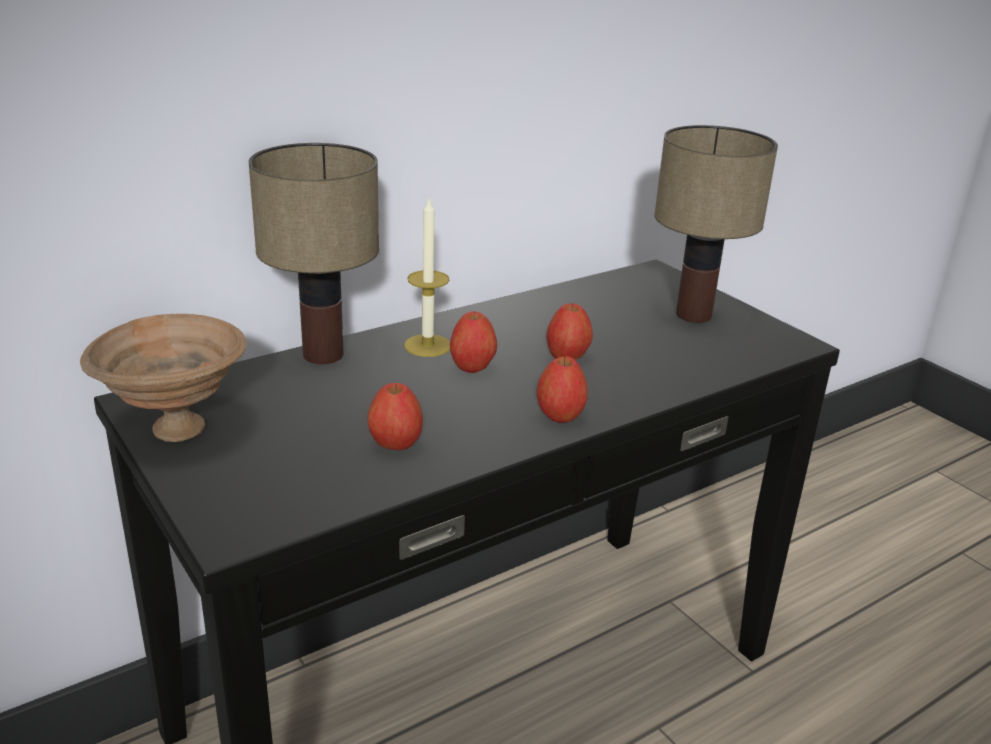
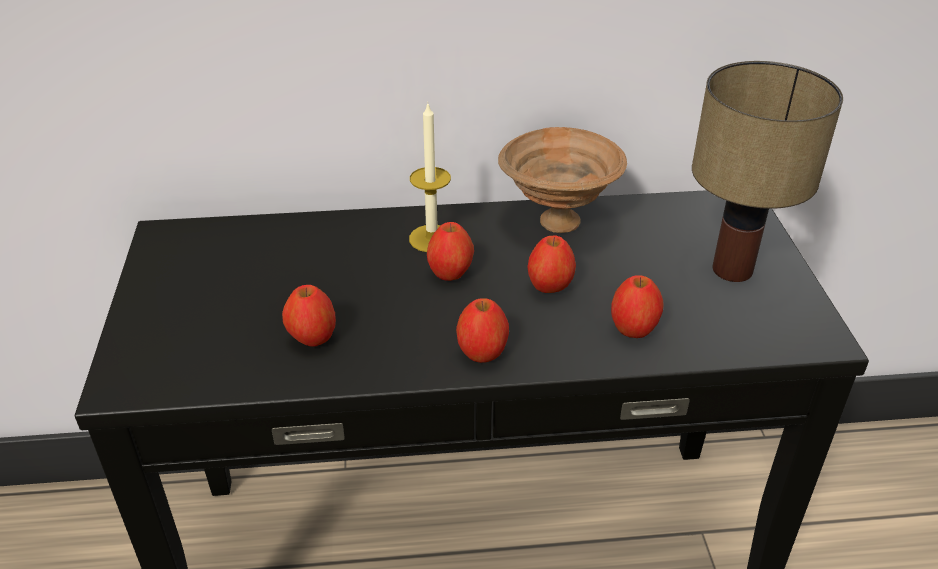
camera: 30 degrees right, 10 degrees up
(174, 430) = (164, 270): brown bowl -> brown bowl (556, 222)
(323, 353) = (337, 224): table lamp -> none
(662, 369) = (633, 329): none -> apple

